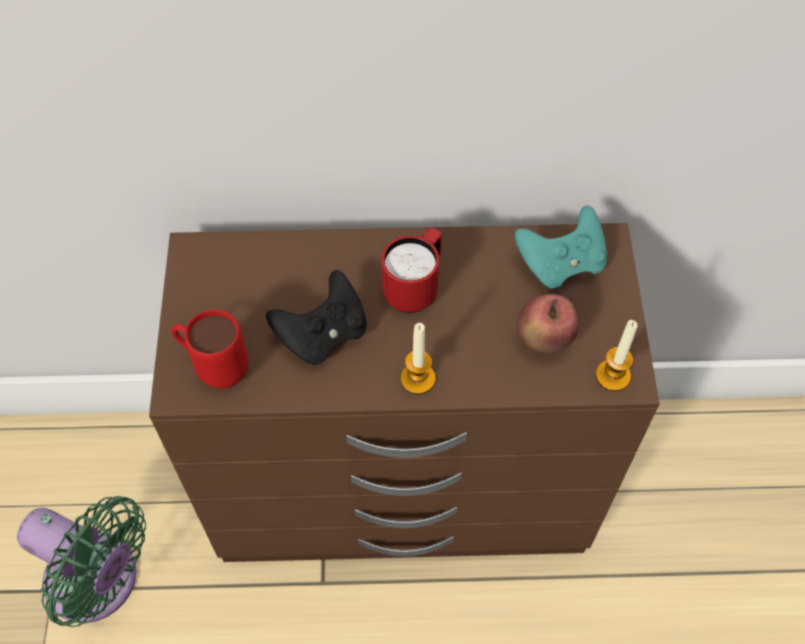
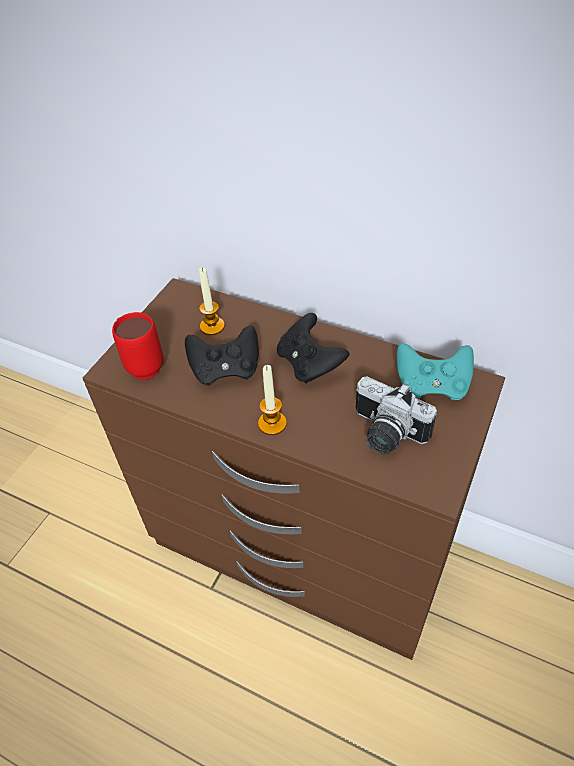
camera: 30 degrees right, 10 degrees down
(99, 582) = (77, 521): green fan -> none
(415, 288) = (309, 364): red mug -> black game controller
(543, 341) = (384, 434): apple -> camera
(613, 376) = (427, 481): candle -> candle (212, 326)

